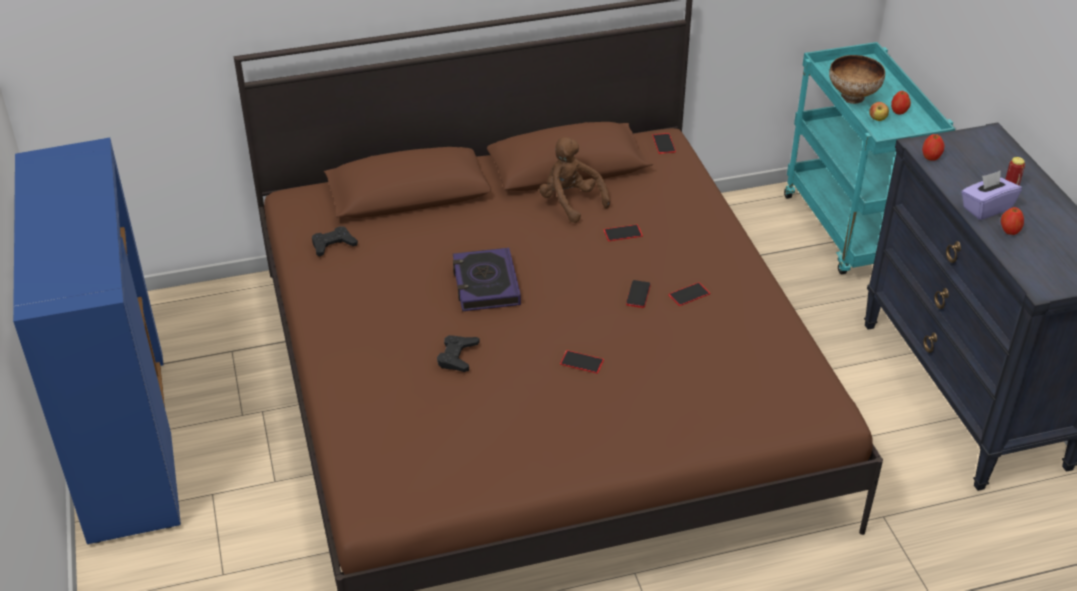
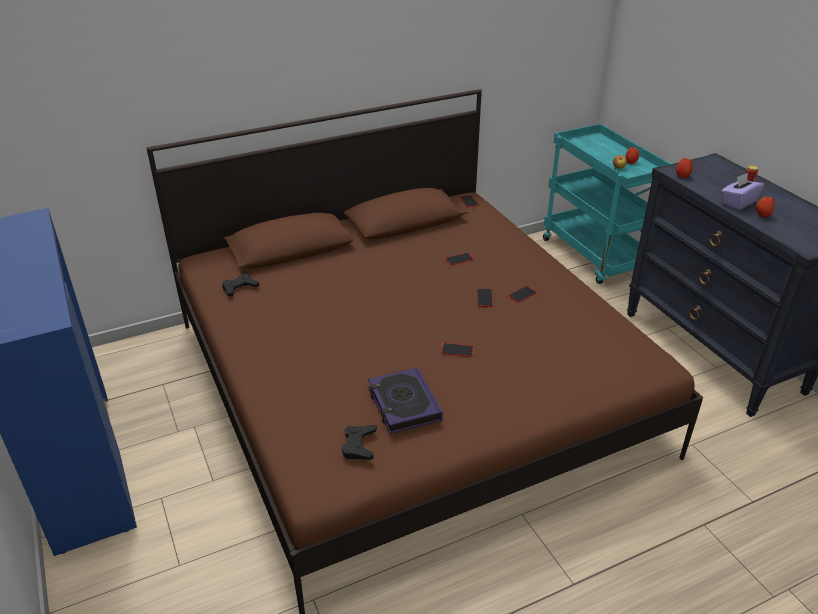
camera: 10 degrees left, 5 degrees down
(457, 356) = (358, 356): black game controller -> black game controller (359, 445)
(485, 285) = (366, 303): book -> book (403, 404)
(570, 202) = (414, 243): brown plush toy -> none
(853, 97) = (596, 157): bowl -> none

